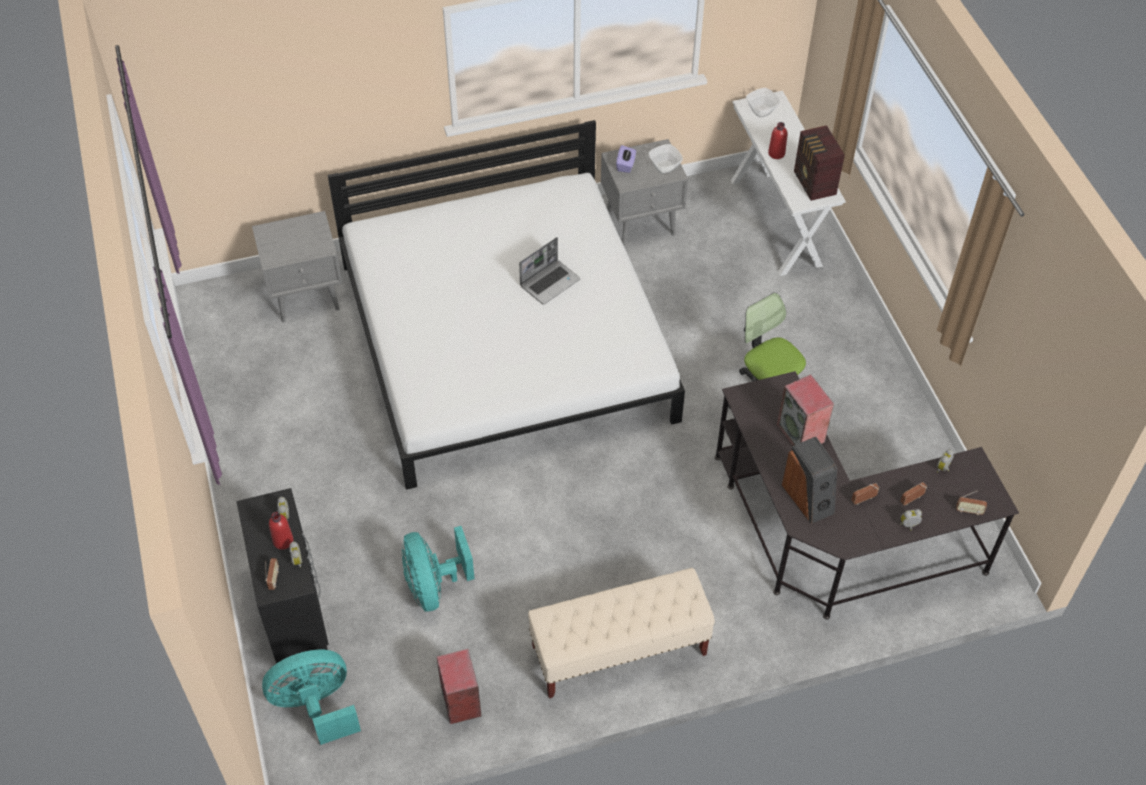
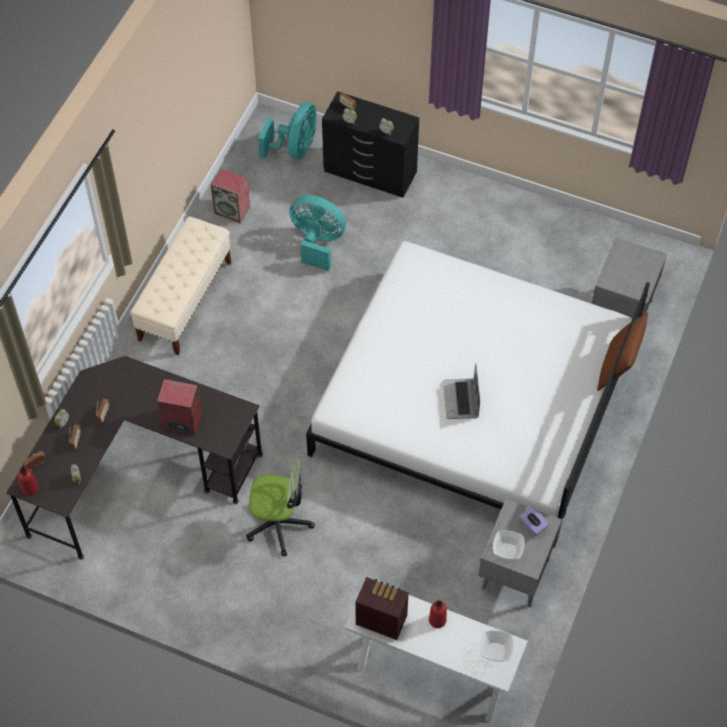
camera: 130 degrees right, 5 degrees up
(283, 541) = (369, 123): red bottle -> red bottle (30, 488)
(411, 204) = (618, 368): none -> brown pillow
(808, 498) = (135, 386): speaker -> none

